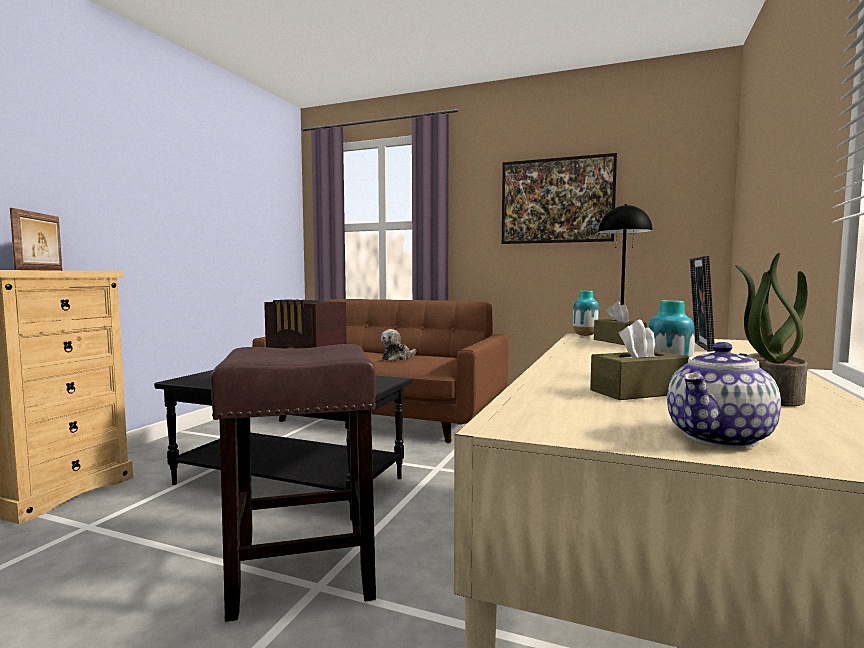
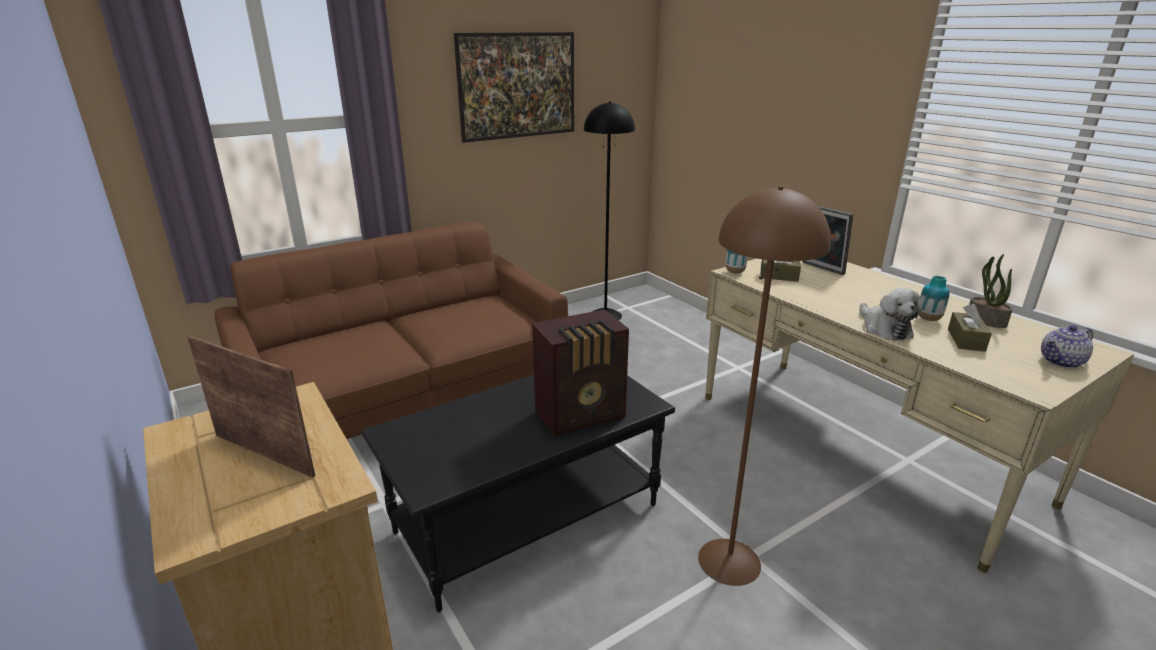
camera: 55 degrees left, 20 degrees up
(300, 576) = (729, 561): brown stool -> brown floor lamp
(397, 358) = (448, 326): plush toy -> plush toy (884, 328)
(720, 438) = (1061, 362): teapot -> teapot turned 75 degrees clockwise

